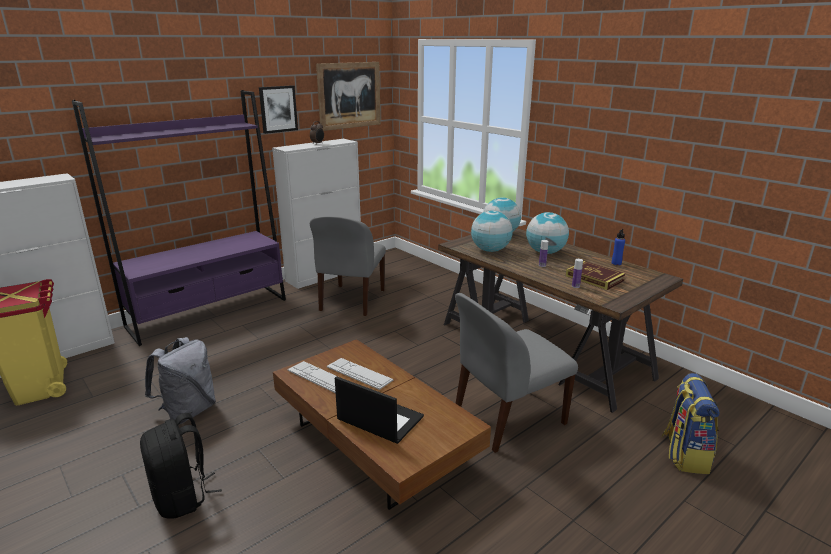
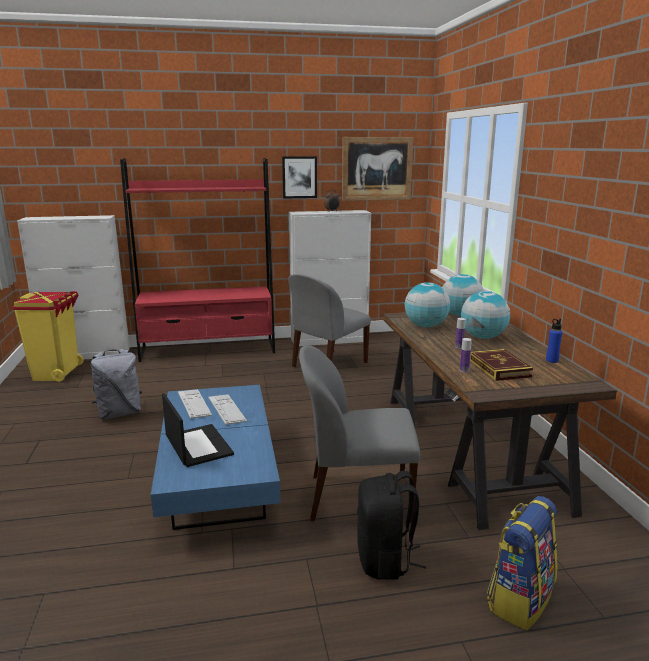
camera: 30 degrees right, 5 degrees down
(182, 497) = (54, 467): black backpack -> black backpack (385, 560)
(209, 313) = (208, 350): purple bookcase -> red bookcase
(374, 445) = (217, 478): brown coffee table -> blue coffee table

